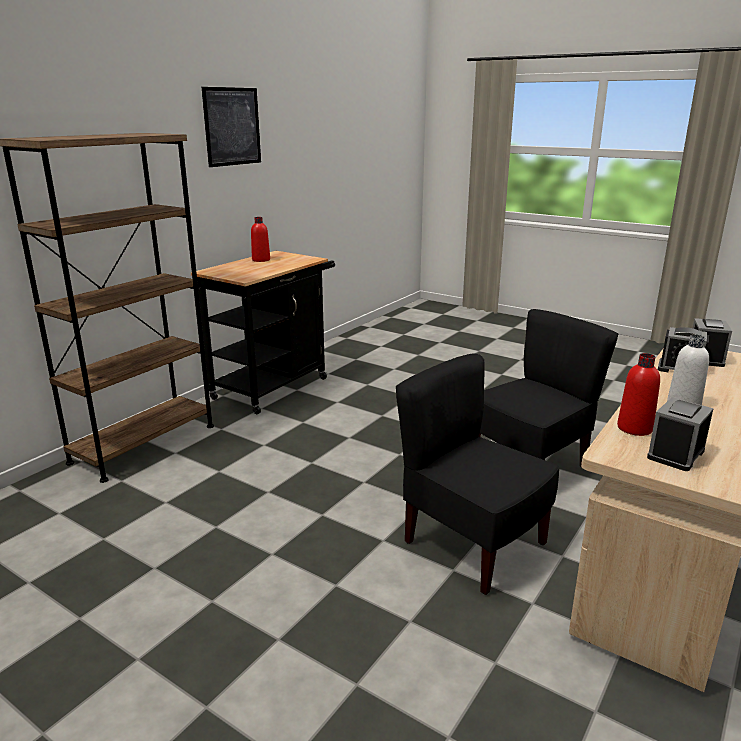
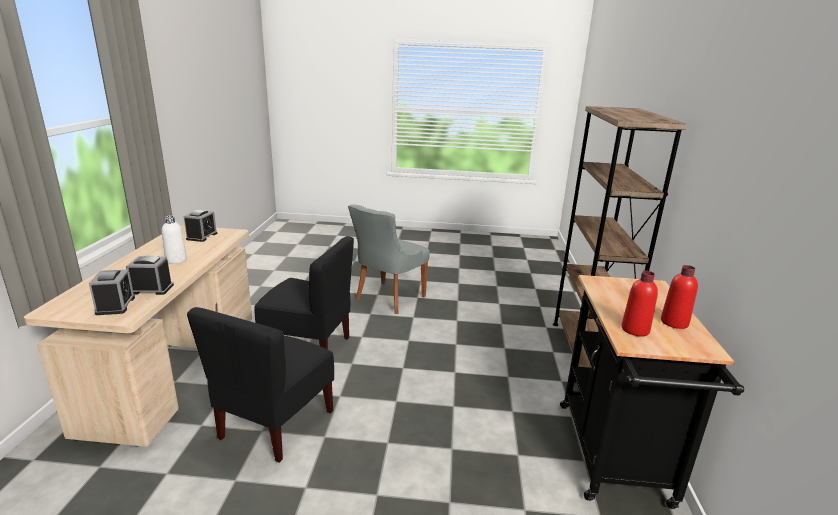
camera: 150 degrees right, 0 degrees up
(232, 126) = (767, 144): picture -> none
(269, 617) = (388, 298): none -> grey chair
(634, 428) = (216, 243): red bottle -> red bottle (635, 330)

